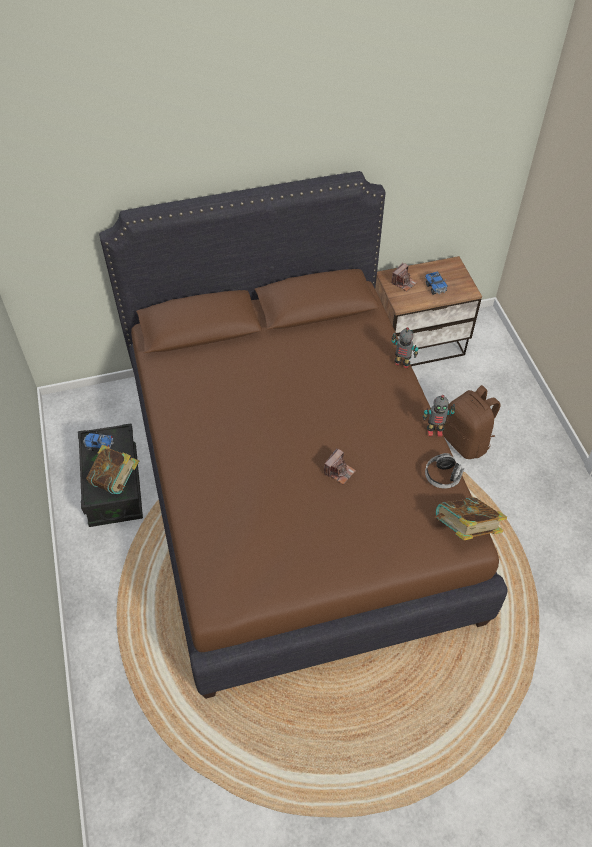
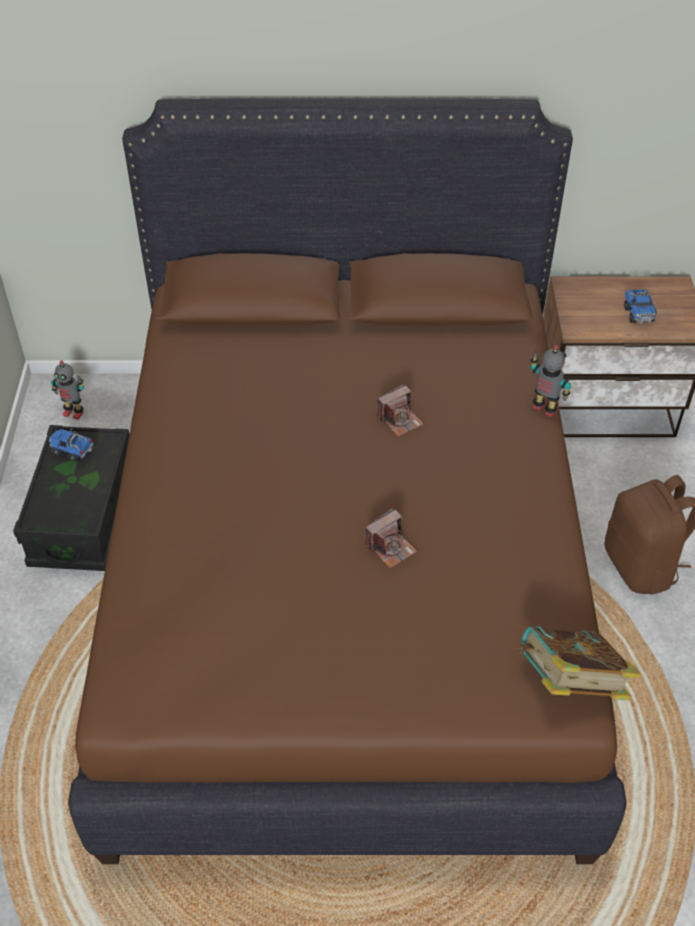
camera: 15 degrees right, 5 degrees down
(116, 480) = (77, 504): book -> none
(403, 282) = (589, 298): camera -> camera (400, 420)
(434, 431) = (566, 519): toy robot -> toy robot (74, 412)
(442, 476) = (556, 591): headphones -> none

